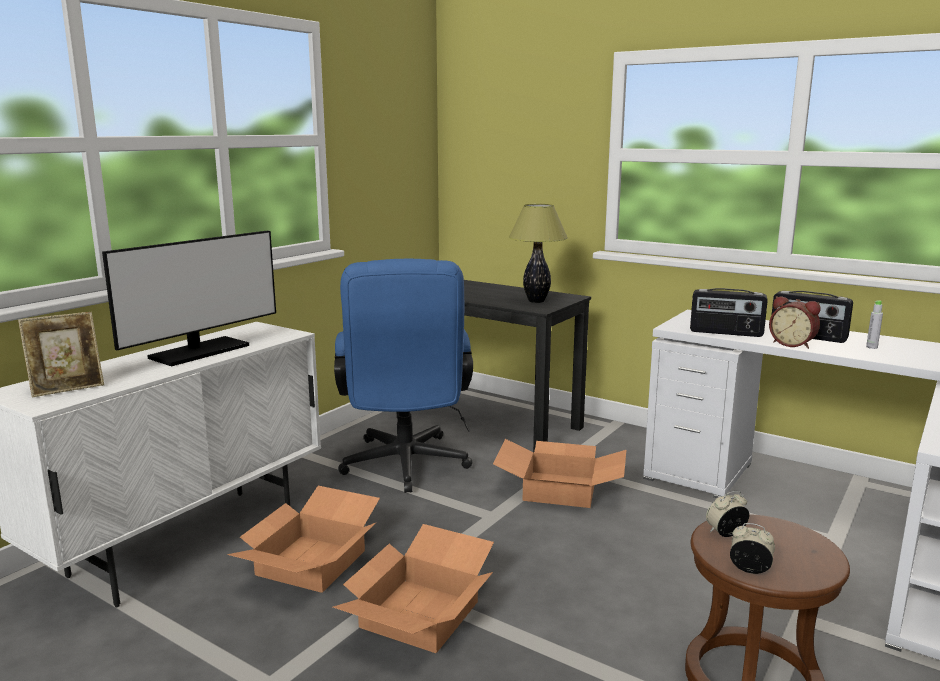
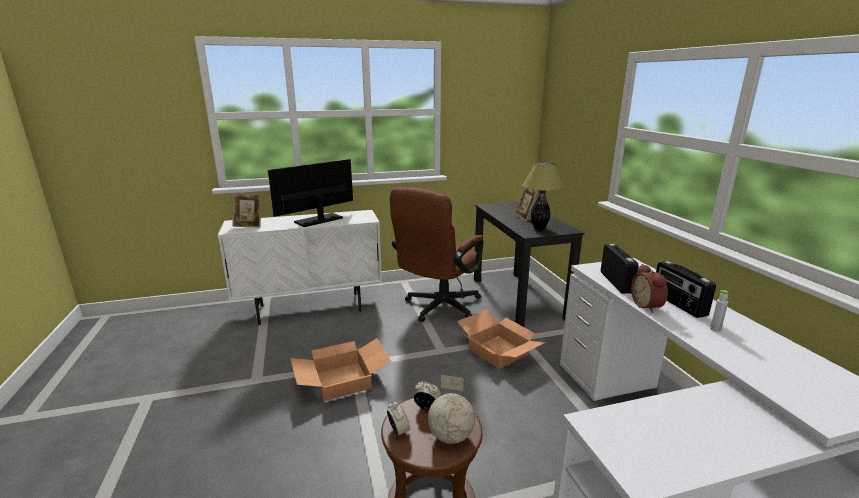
camera: 40 degrees right, 5 degrees up
(200, 352) = (319, 220): monitor -> monitor turned 150 degrees clockwise
(310, 561) = (338, 336): cardboard box -> none
(405, 468) = (438, 308): blue office chair -> brown office chair
(490, 293) = (524, 217): none -> picture frame
(726, 333) = (616, 282): radio -> radio turned 150 degrees counterclockwise
(798, 547) = (450, 436): none -> globe

